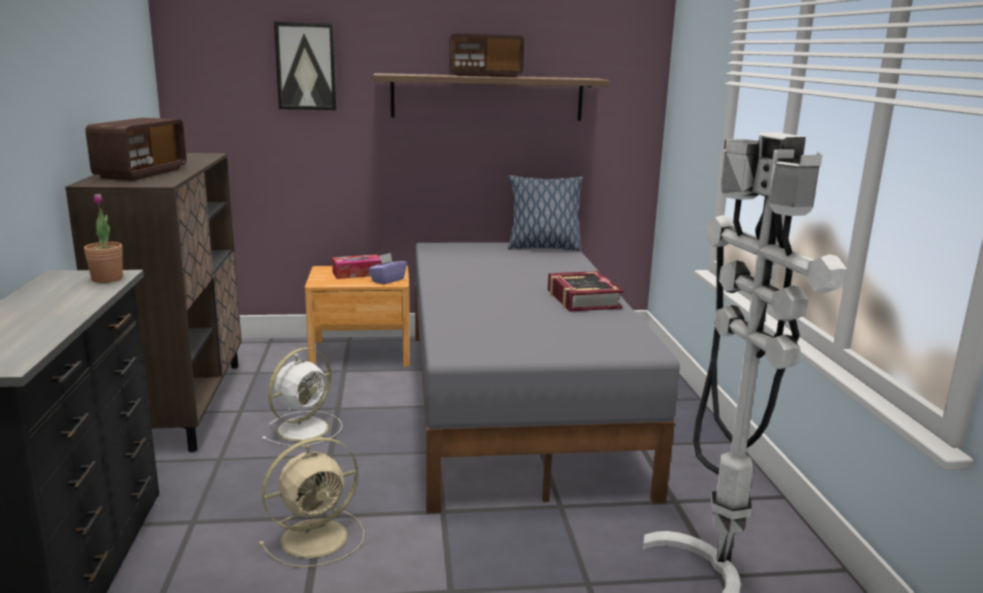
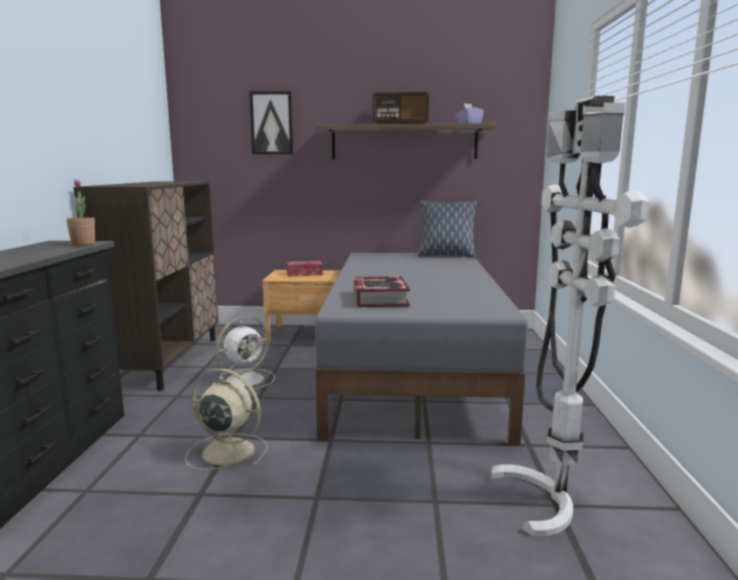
camera: 10 degrees right, 5 degrees down
(141, 173) = (135, 184): radio -> none
(317, 537) = (226, 451): beige fan -> beige fan turned 135 degrees counterclockwise
(387, 280) = (324, 278): purple tissue box -> purple tissue box (468, 124)
(582, 299) = (462, 283): book -> book (379, 299)

